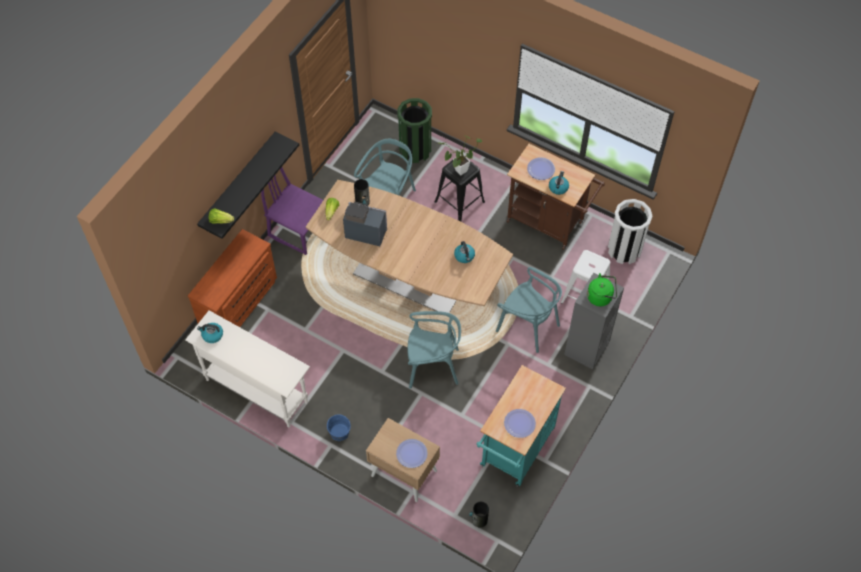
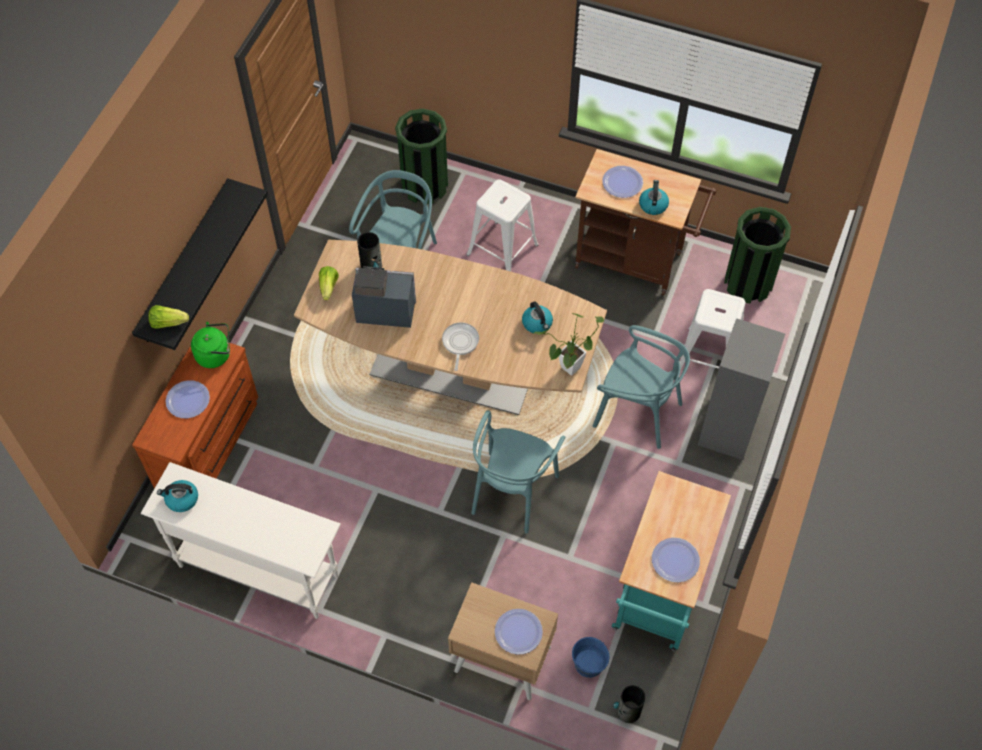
camera: 10 degrees left, 0 degrees up
(227, 272) = (187, 400): none -> plate
(299, 230) = (278, 323): purple chair -> none
(339, 432) = (394, 613): blue bucket -> blue bucket (588, 664)
(410, 261) = (460, 343): none -> frying pan
(432, 366) = (512, 491): turquoise chair -> turquoise chair turned 120 degrees clockwise
(458, 172) = (501, 205): potted plant -> potted plant (567, 370)
(459, 202) = (502, 249): black stool -> white stool
(601, 297) = (755, 352): green kettle -> green kettle (215, 354)
(624, 250) = (748, 283): white trash can -> green trash can

